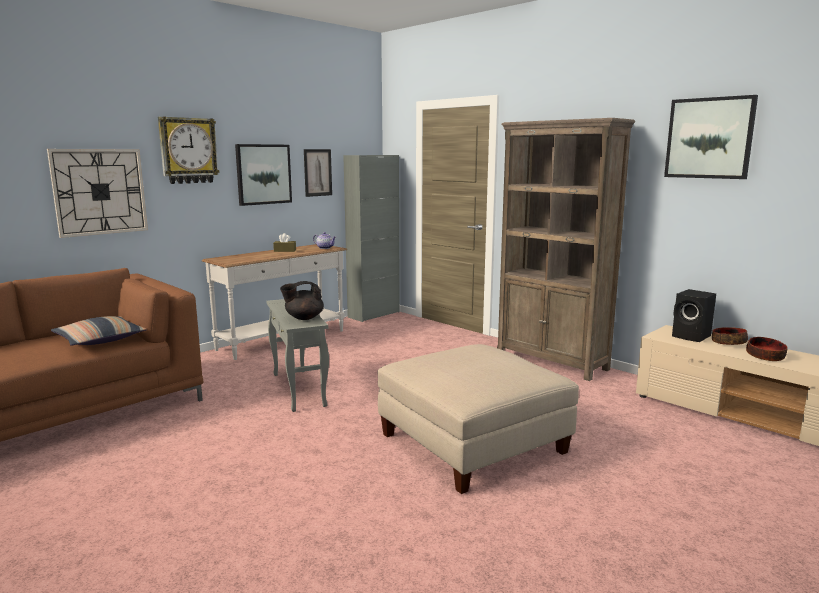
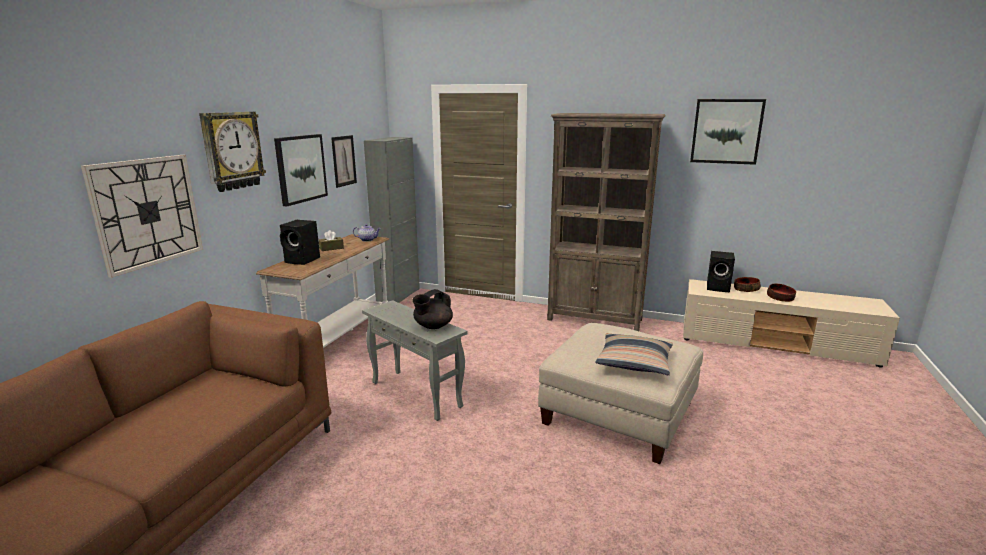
camera: 25 degrees left, 5 degrees up
(99, 340) = (224, 397): pillow -> pillow (634, 362)
(248, 256) = (303, 260): none -> black speaker

